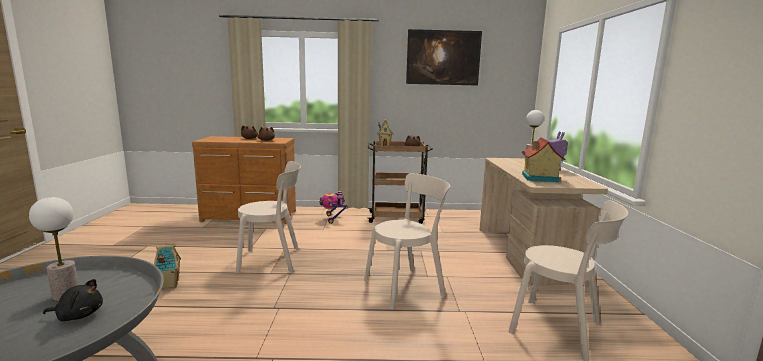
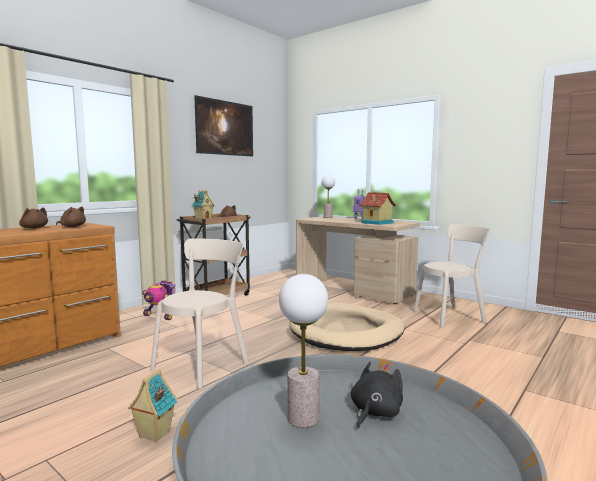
camera: 50 degrees left, 5 degrees down
(407, 286) = (347, 332): beige chair -> beige dog bed

